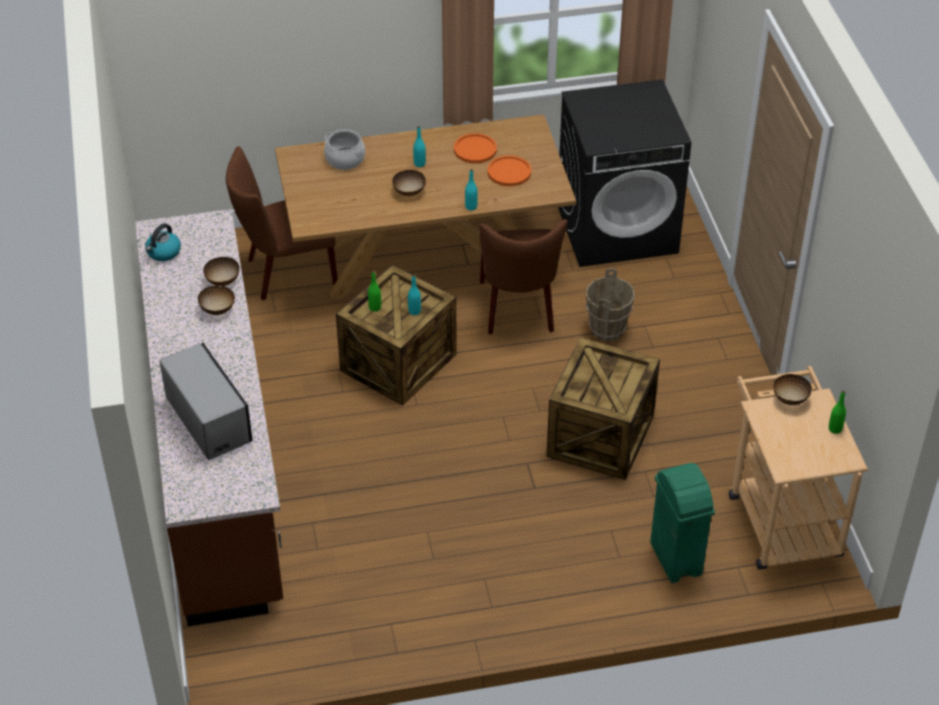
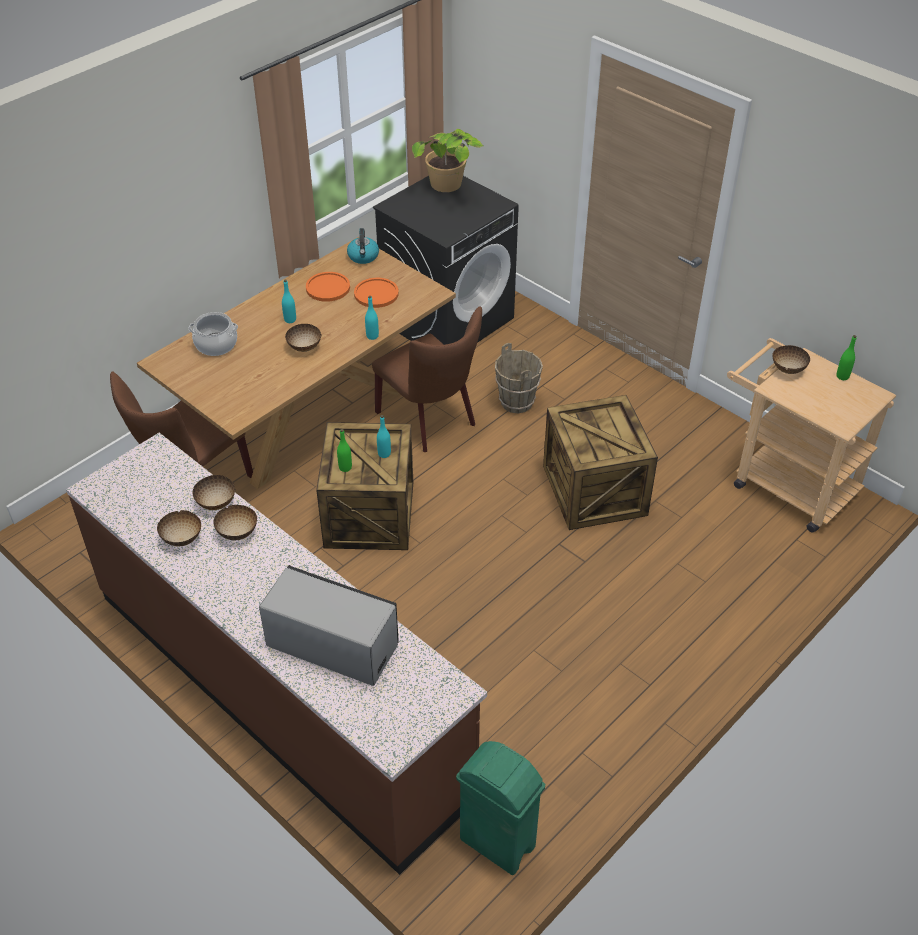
camera: 35 degrees left, 0 degrees up
(163, 252) = (126, 505): kettle -> kettle (363, 257)
(178, 295) = (182, 539): none -> bowl
(640, 106) = (450, 193): none -> potted plant
(675, 560) = (748, 559): green trash can -> green trash can (498, 844)

